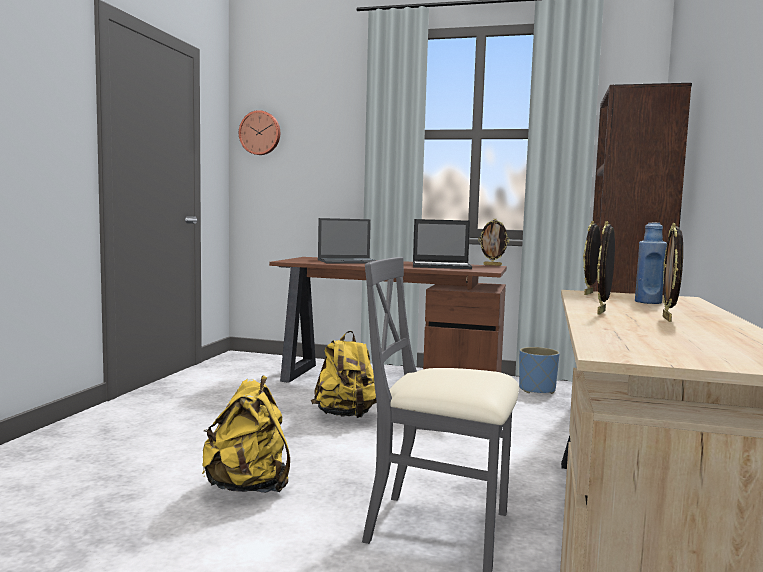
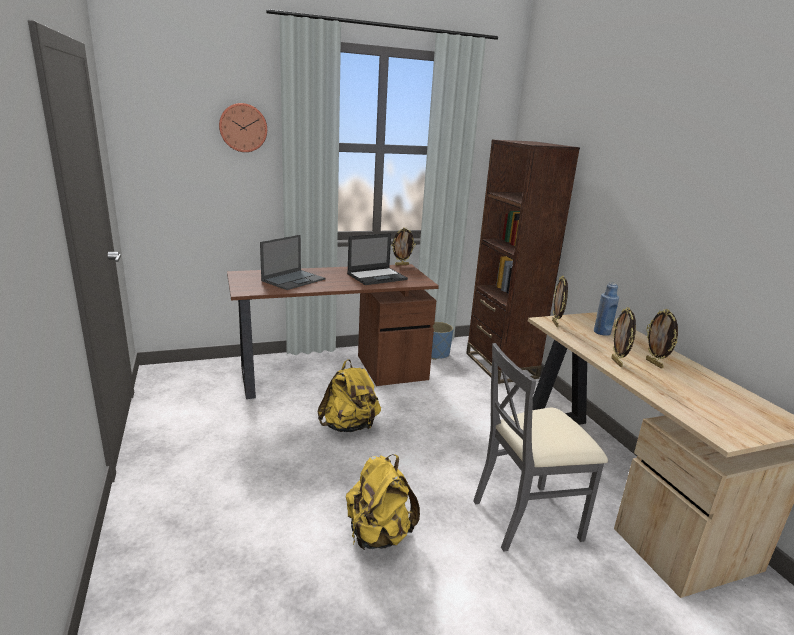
camera: 35 degrees left, 15 degrees up
(260, 133) = (151, 137): wall clock -> wall clock (243, 127)

